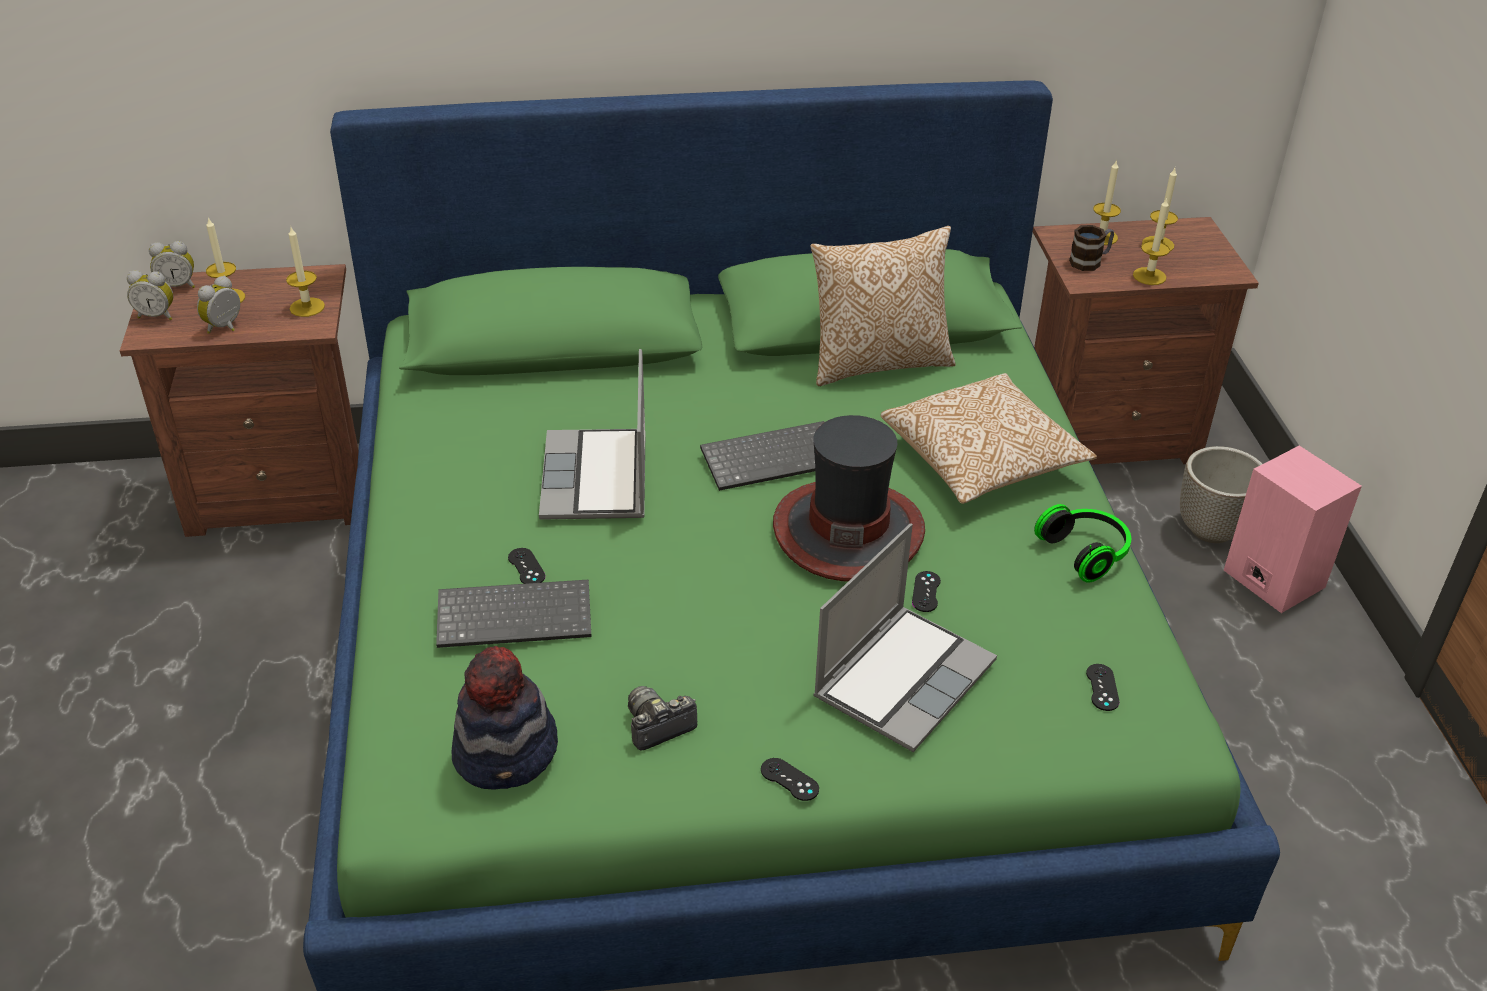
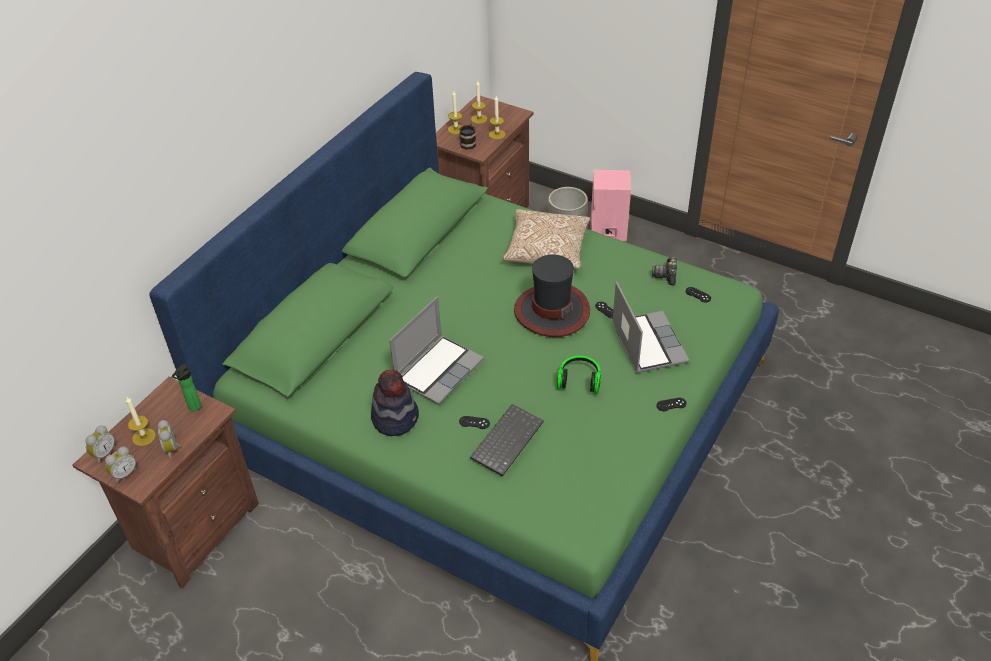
camera: 50 degrees left, 5 degrees up
(307, 307) = (193, 408): candle -> bottle
(507, 753) = (588, 482): hat -> hat (395, 417)
(597, 479) = (438, 370): laptop -> laptop turned 90 degrees counterclockwise
(658, 726) = (611, 428): camera -> camera (666, 276)
(773, 457) = (482, 307): keyboard -> none
(878, 362) = (452, 241): pillow -> none
(1086, 552) = (626, 255): headphones -> headphones (579, 380)

